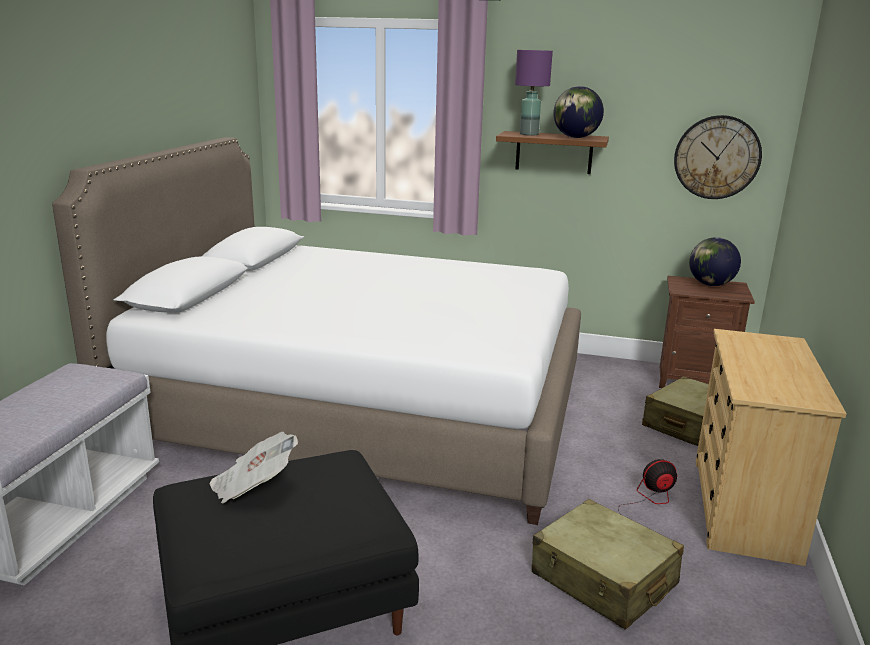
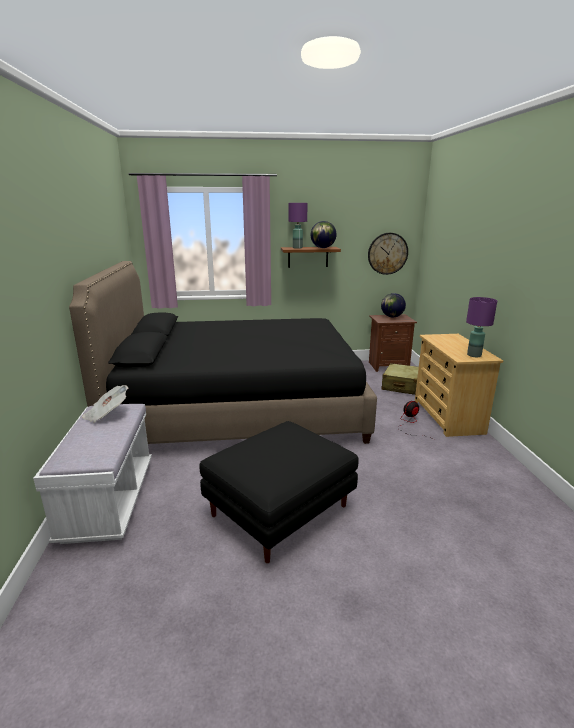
camera: 20 degrees left, 0 degrees up
(253, 486) = (259, 447): newspaper -> newspaper (106, 414)
(360, 409) = (239, 408): white bed -> black bed
(603, 579) = (414, 459): beige suitcase -> none
(786, 390) = (473, 355): none -> purple table lamp

